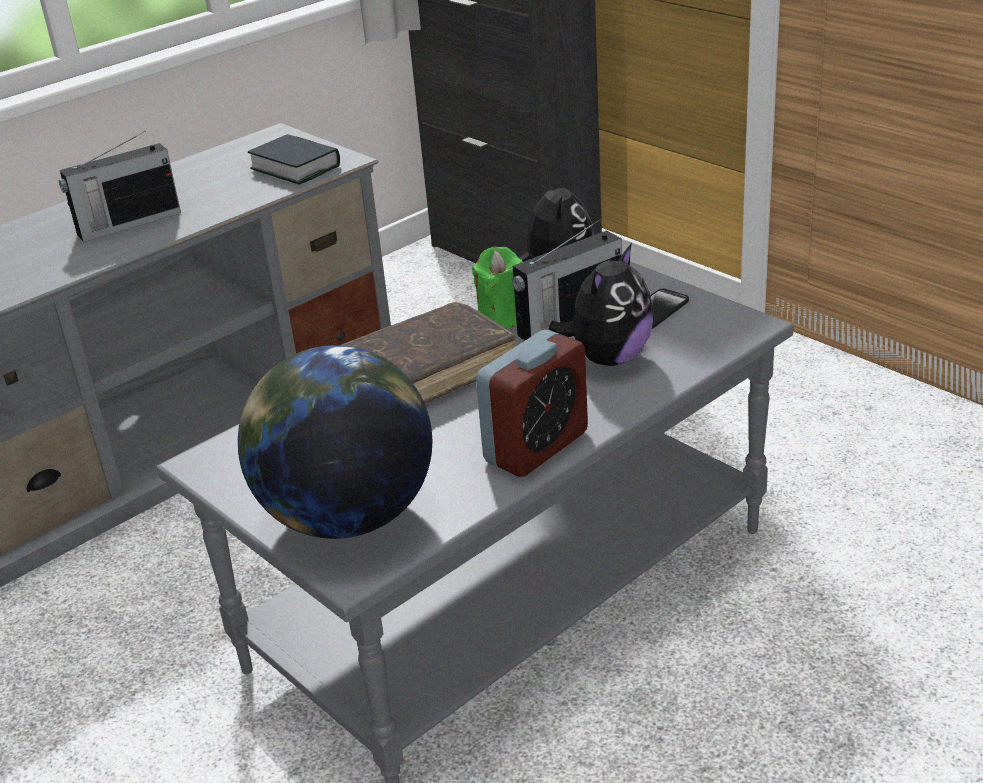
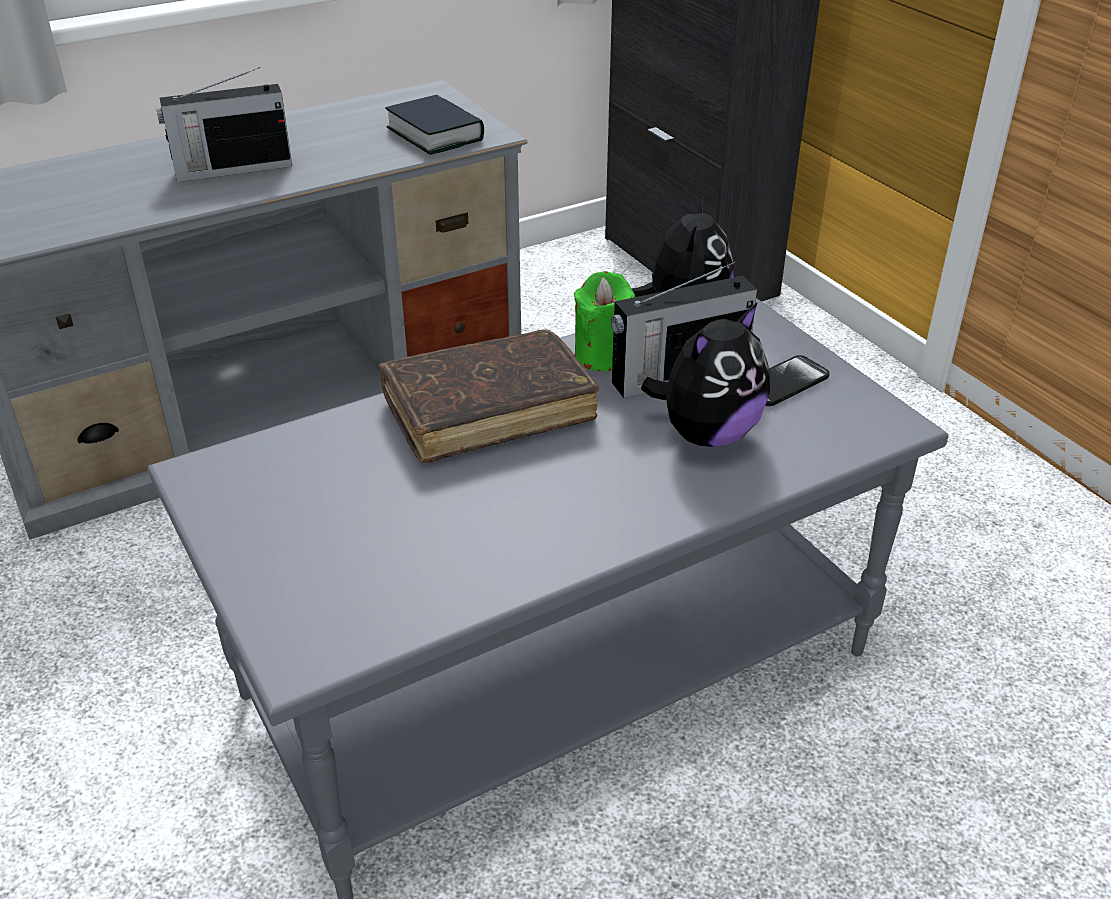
camera: 10 degrees right, 5 degrees up
(347, 516) = (325, 582): globe -> none
(536, 447) = (579, 536): alarm clock -> none

